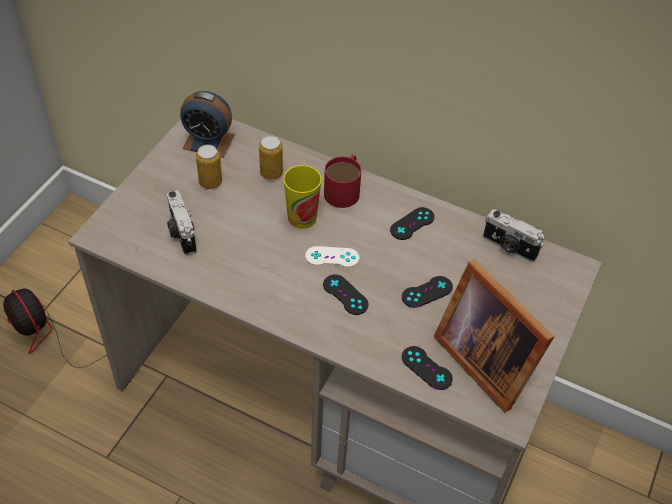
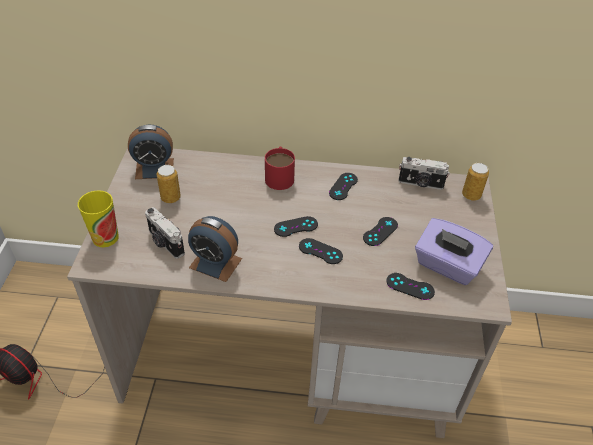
camera: 20 degrees left, 5 degrees down
(224, 273) = (215, 263): none -> alarm clock
(271, 173) = (217, 179): can -> can (471, 195)
(302, 217) = (257, 204): cup -> cup (105, 237)
(332, 257) = (296, 227): white game controller -> black game controller
(484, 358) = (447, 266): picture frame -> purple tissue box

